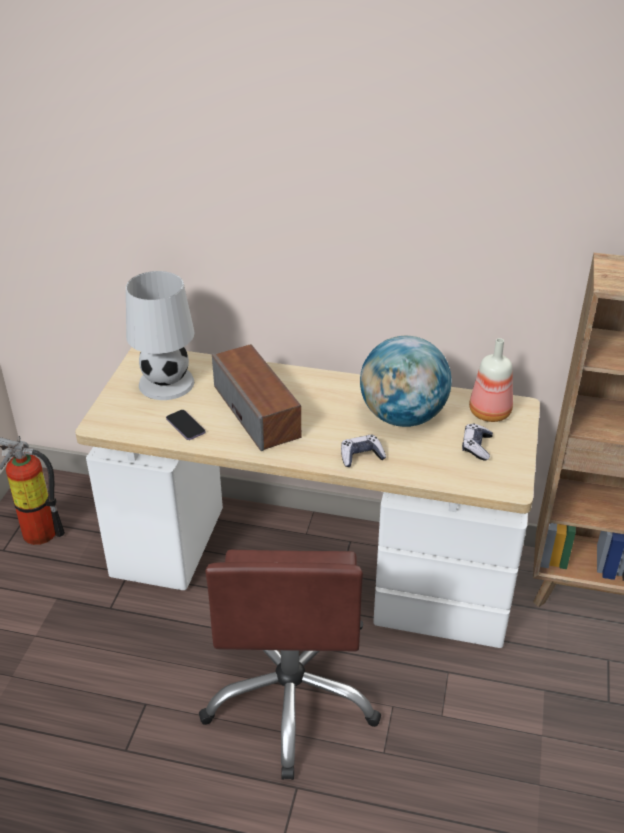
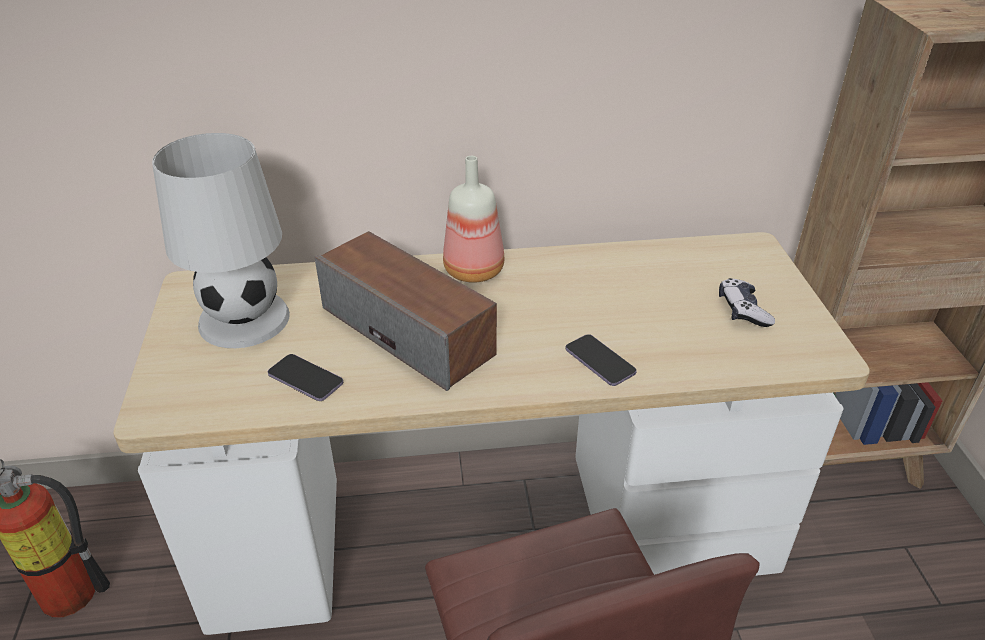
camera: 20 degrees left, 0 degrees up
(361, 456) = (600, 362): game controller -> phone
(402, 417) = (618, 292): globe -> none
(490, 412) = (725, 261): bottle -> bottle (474, 269)

